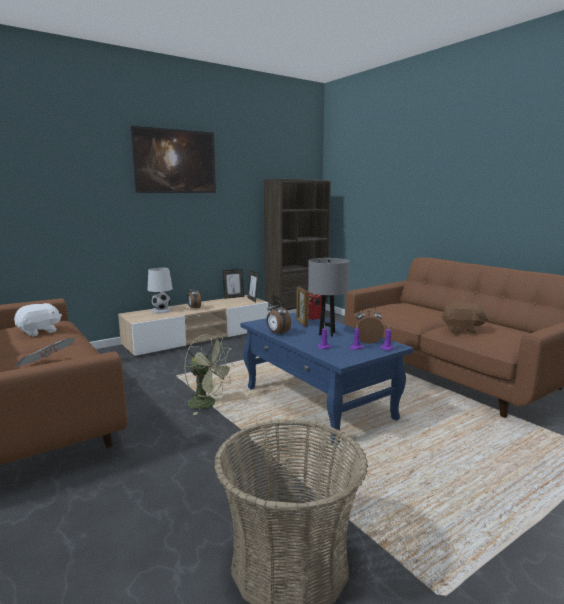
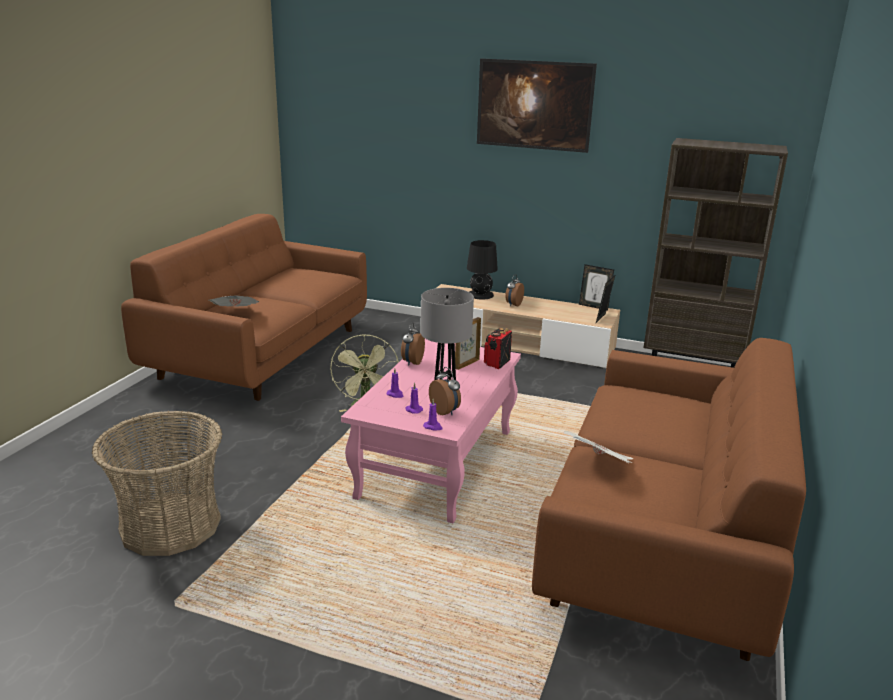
camera: 55 degrees right, 10 degrees up
(39, 332) = (304, 281): white plush toy -> none
(161, 310) = (480, 294): white table lamp -> black table lamp
(318, 403) = (436, 464): blue coffee table -> pink coffee table
(462, 330) = (599, 464): brown plush toy -> newspaper

